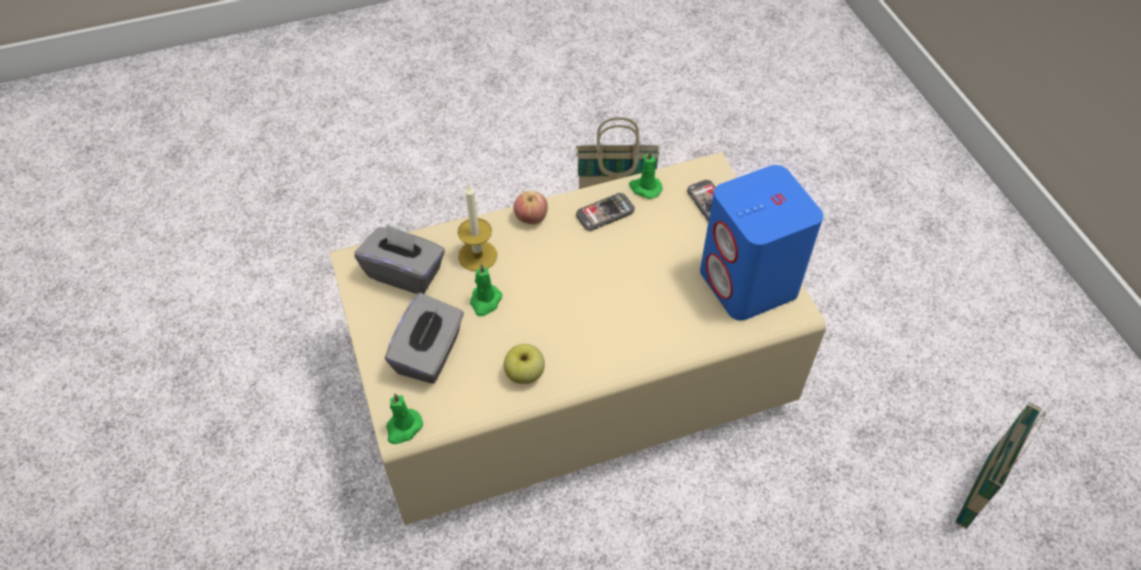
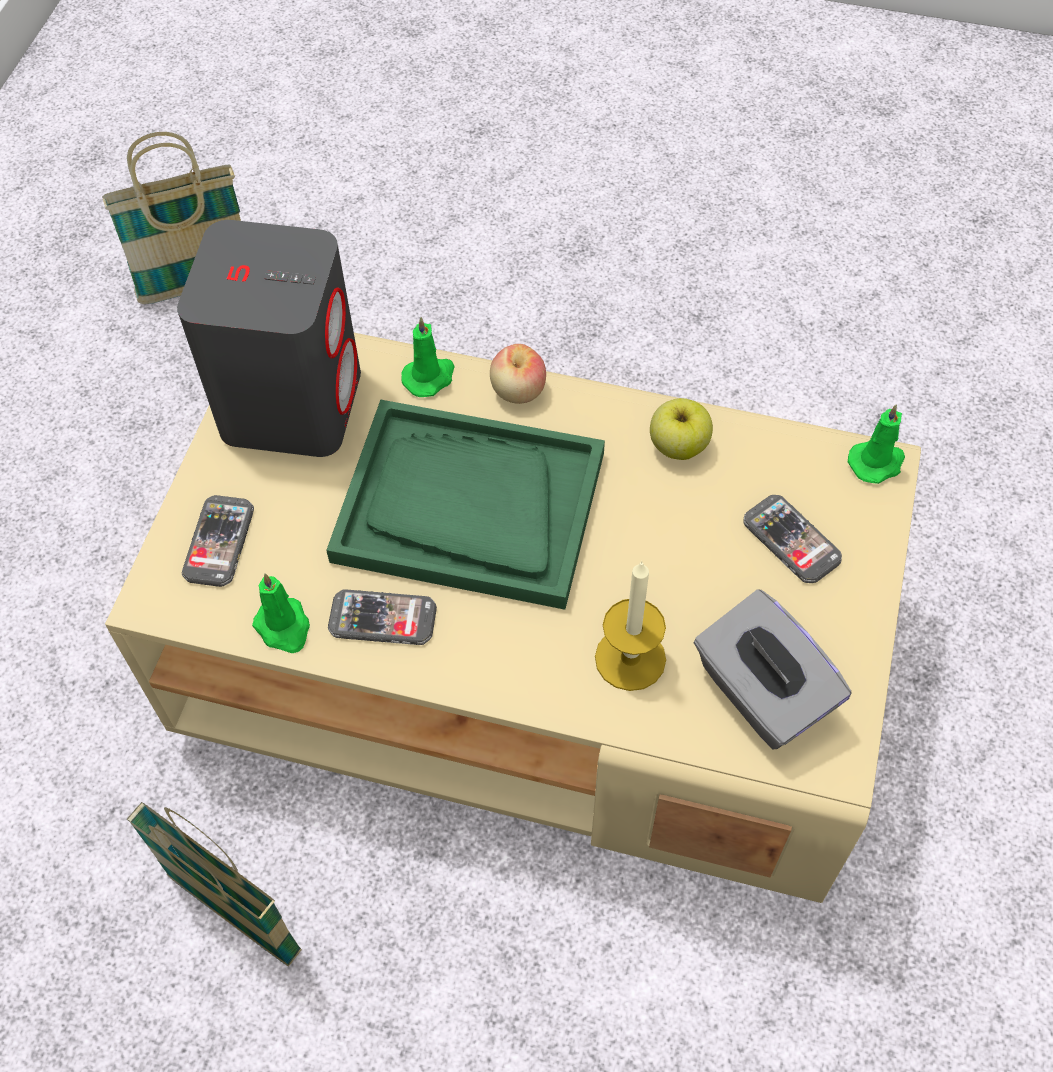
camera: 145 degrees left, 5 degrees up
(430, 354) = (791, 540): grey tissue box -> phone
(485, 301) = (666, 575): green candle -> green candle (429, 377)
(531, 217) = (501, 679): apple -> apple (518, 391)
(610, 281) = (468, 507): none -> green tray
(749, 283) = (292, 402): blue speaker -> grey speaker

